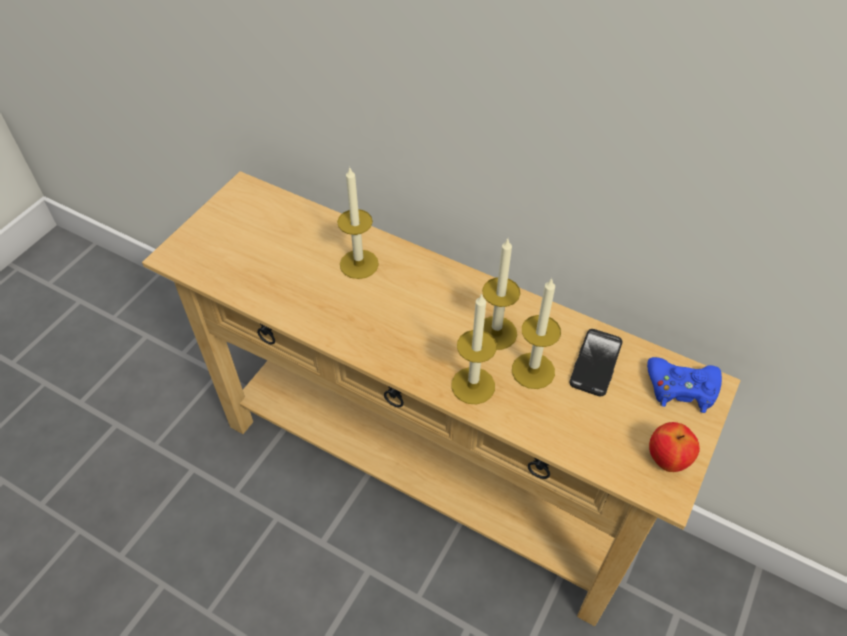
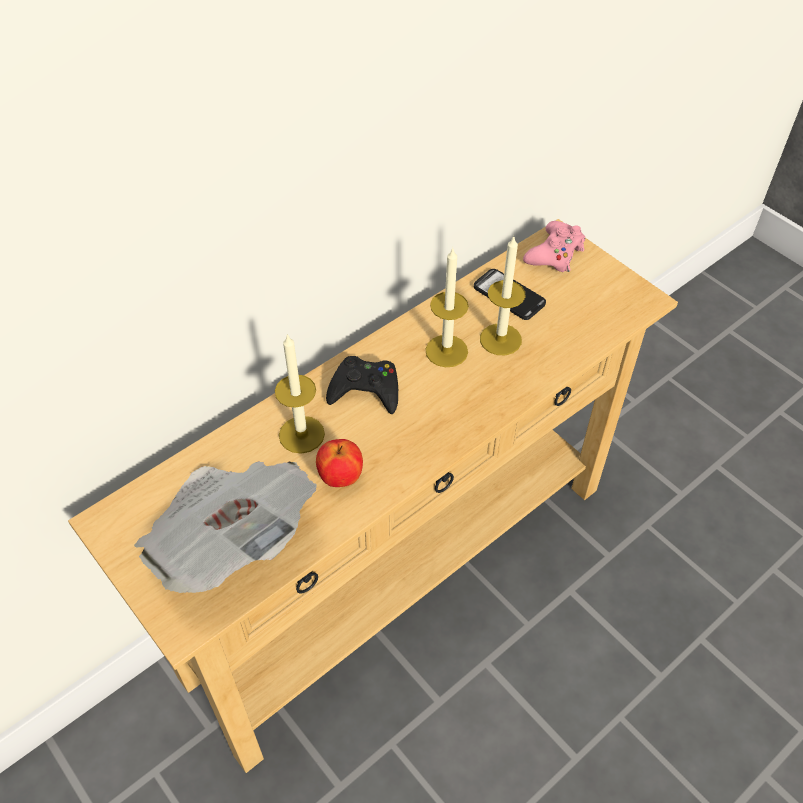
camera: 70 degrees left, 0 degrees up
(247, 256) = (230, 540): none -> newspaper
(423, 289) = (365, 390): none -> black game controller
(473, 385) = (500, 387): candle -> none
(666, 460) = (618, 289): apple -> apple (340, 478)
(681, 389) = (555, 254): blue game controller -> pink game controller

